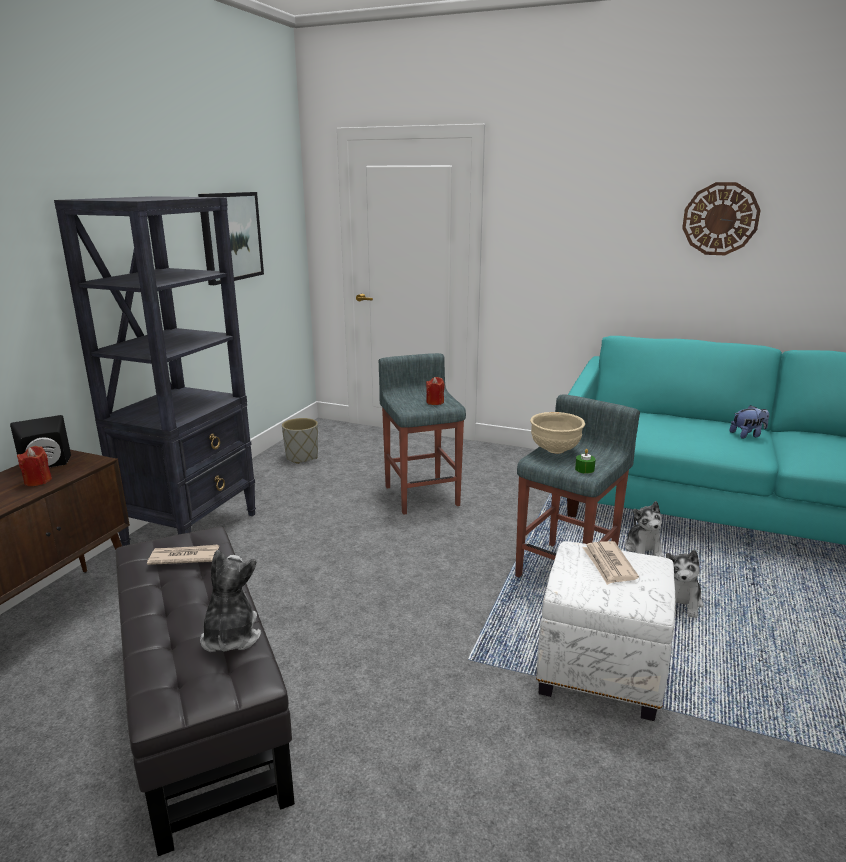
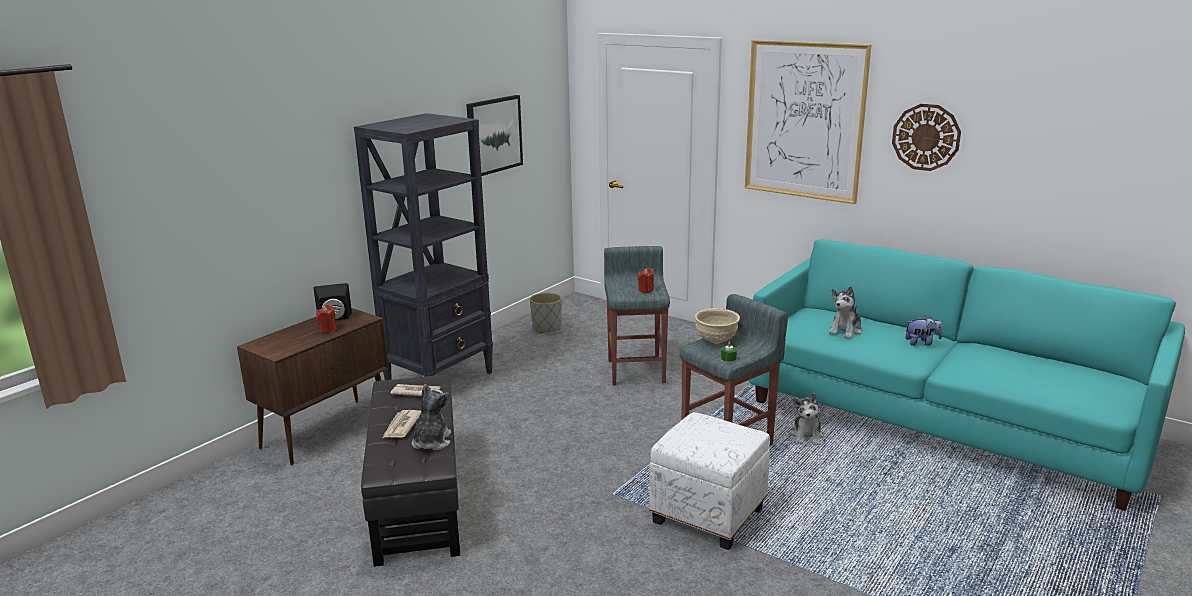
camera: 15 degrees right, 0 degrees up
(582, 211) = (804, 120): none -> picture
(609, 565) = (712, 431): newspaper -> newspaper (401, 426)
(681, 602) = (810, 479): plush toy -> plush toy (845, 331)

